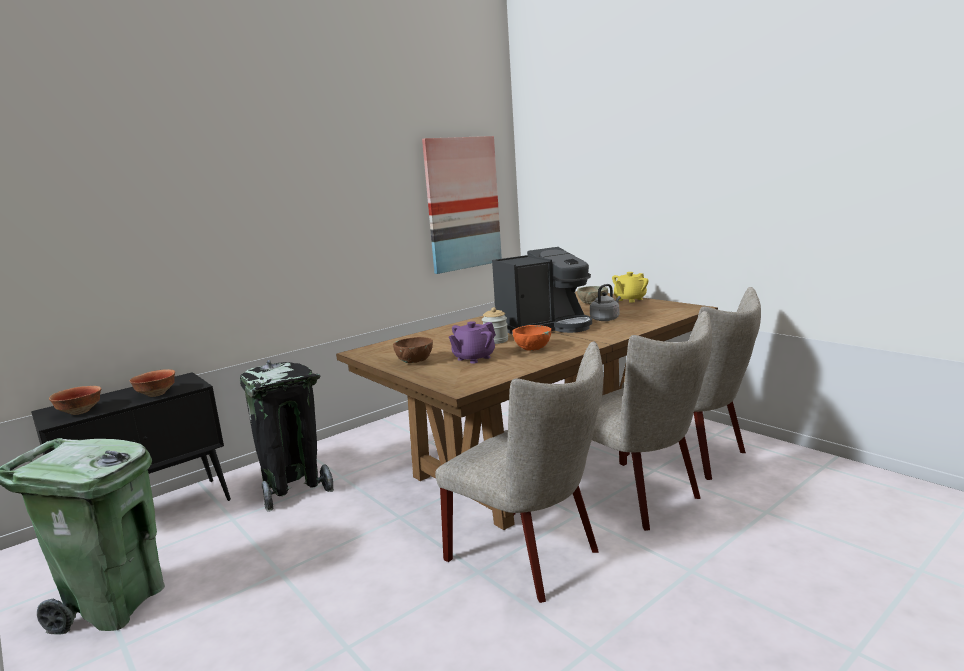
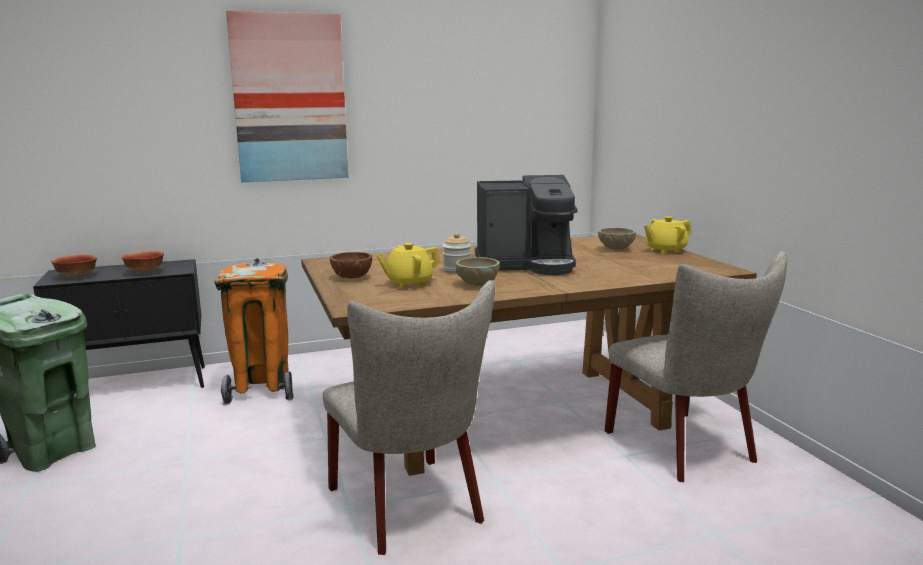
camera: 20 degrees right, 0 degrees up
(294, 488) = (261, 389): black trash can -> orange trash can
(462, 204) = (517, 120): picture -> picture (289, 98)
(473, 358) = (409, 283): purple teapot -> yellow teapot
(532, 350) = (477, 285): orange bowl -> beige bowl
(605, 319) = (604, 266): grey kettle -> none
(639, 497) = (580, 479): beige chair -> none

